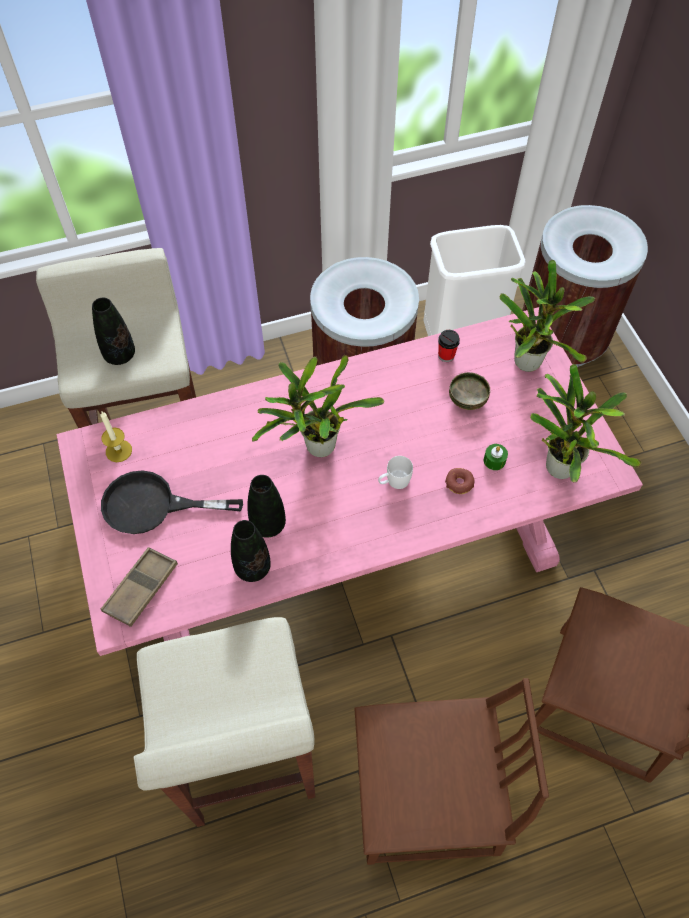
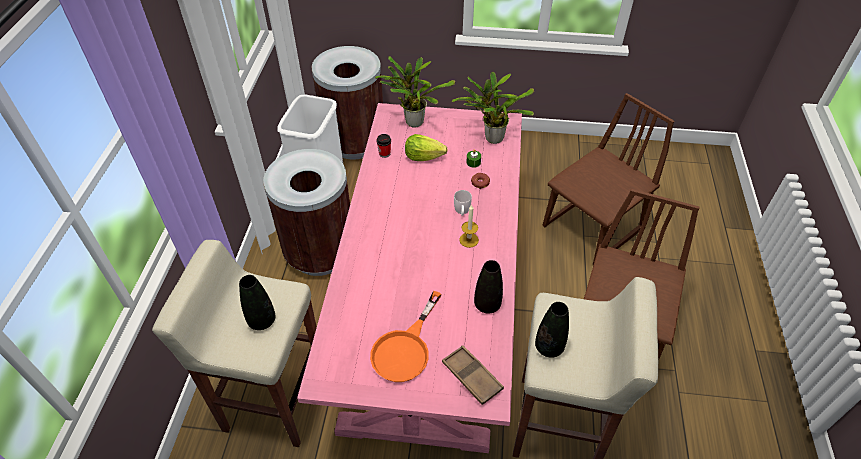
camera: 65 degrees left, 10 degrees down
(118, 451) = (342, 357): candle -> candle (469, 240)
(153, 505) = (405, 349): black frying pan -> orange frying pan
(268, 524) = (458, 285): black vase -> black vase (549, 347)
(316, 447) = (413, 240): potted plant -> none
(467, 399) = (423, 157): bowl -> lettuce

